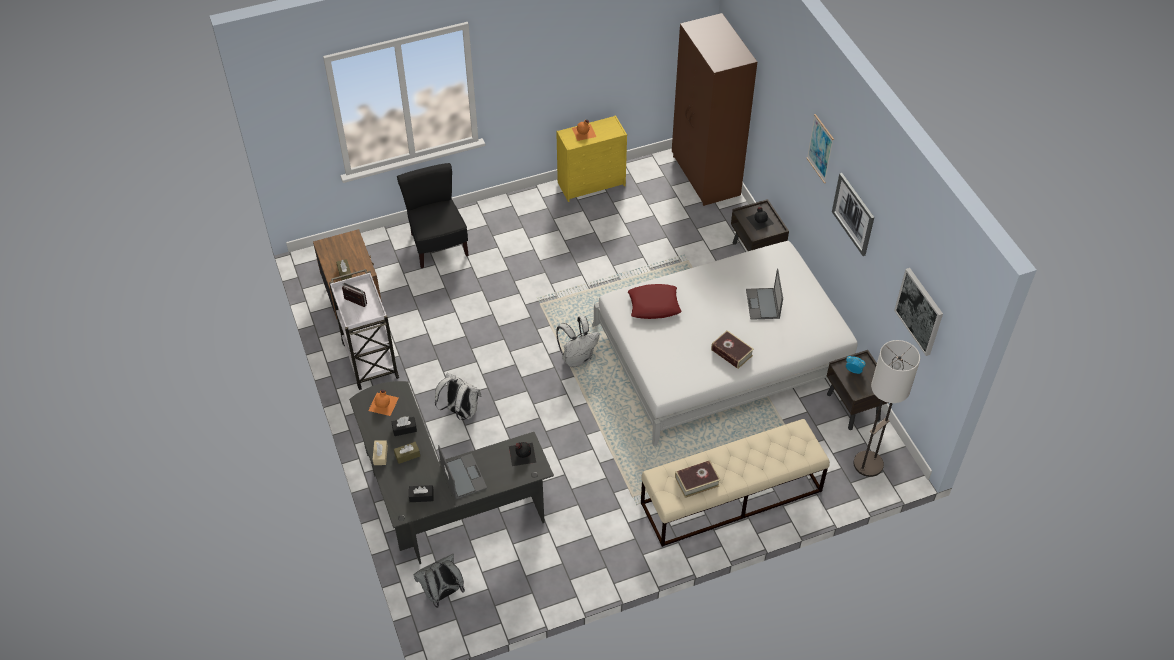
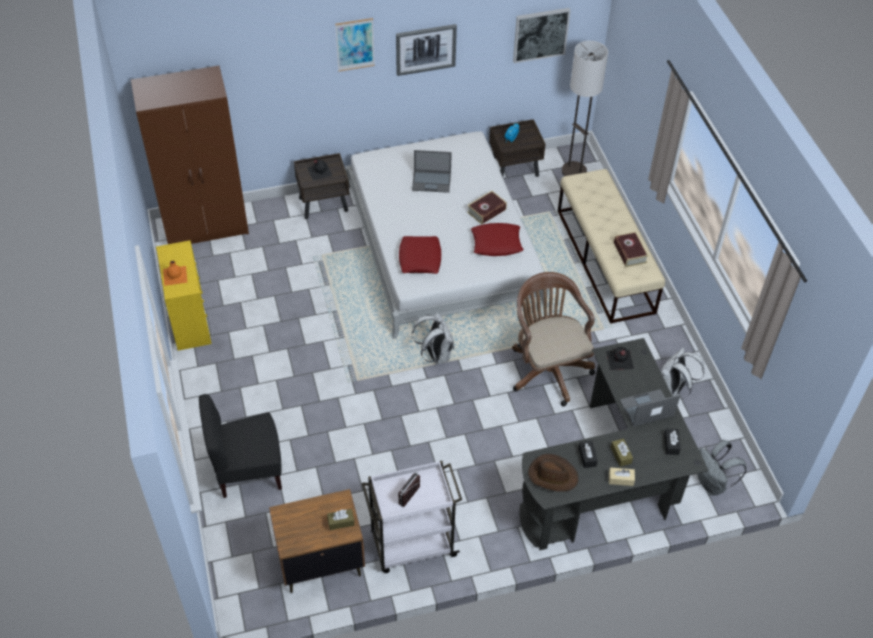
camera: 85 degrees left, 0 degrees up
(384, 403) = (552, 475): orange bottle -> brown hat
(460, 412) = (494, 459): white backpack -> white backpack (673, 389)
(573, 449) = (547, 368): none -> brown office chair
(687, 364) = (496, 243): none -> red pillow

